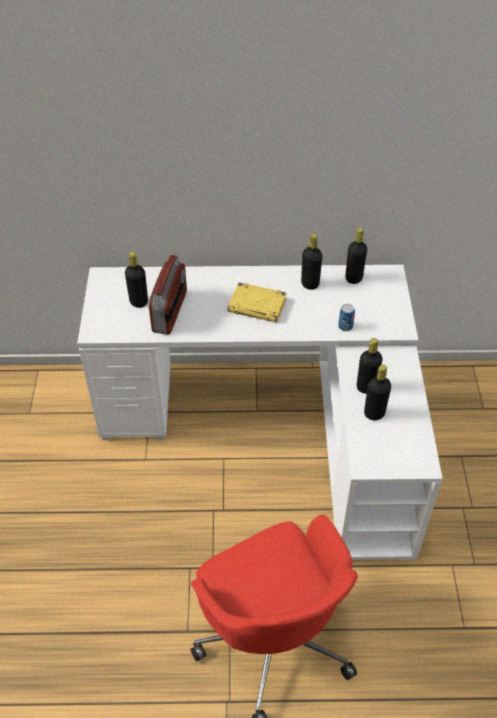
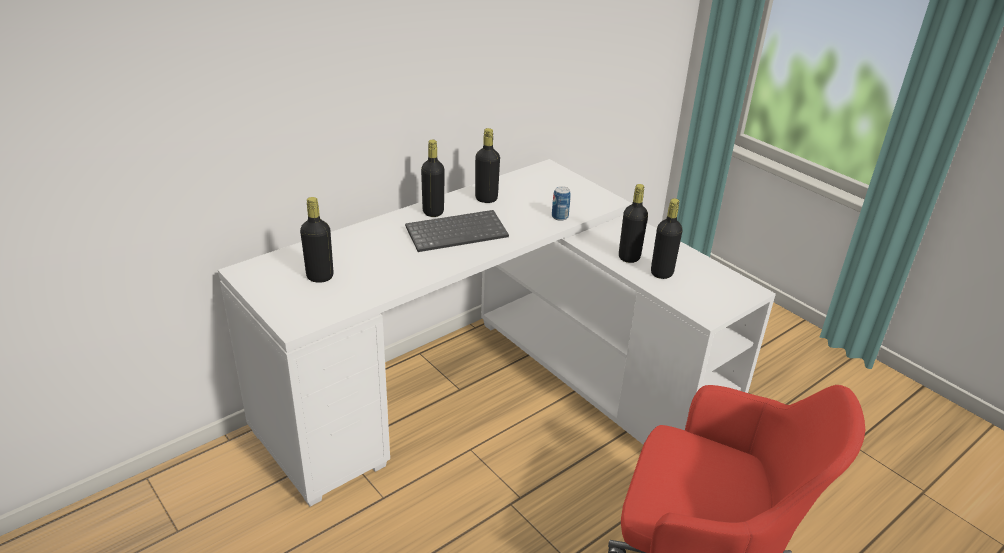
camera: 40 degrees left, 15 degrees down
(170, 312) = (369, 271): radio -> none
(258, 306) = (457, 232): yellow book -> keyboard
(353, 278) = (520, 181): black bottle -> black bottle (433, 212)

